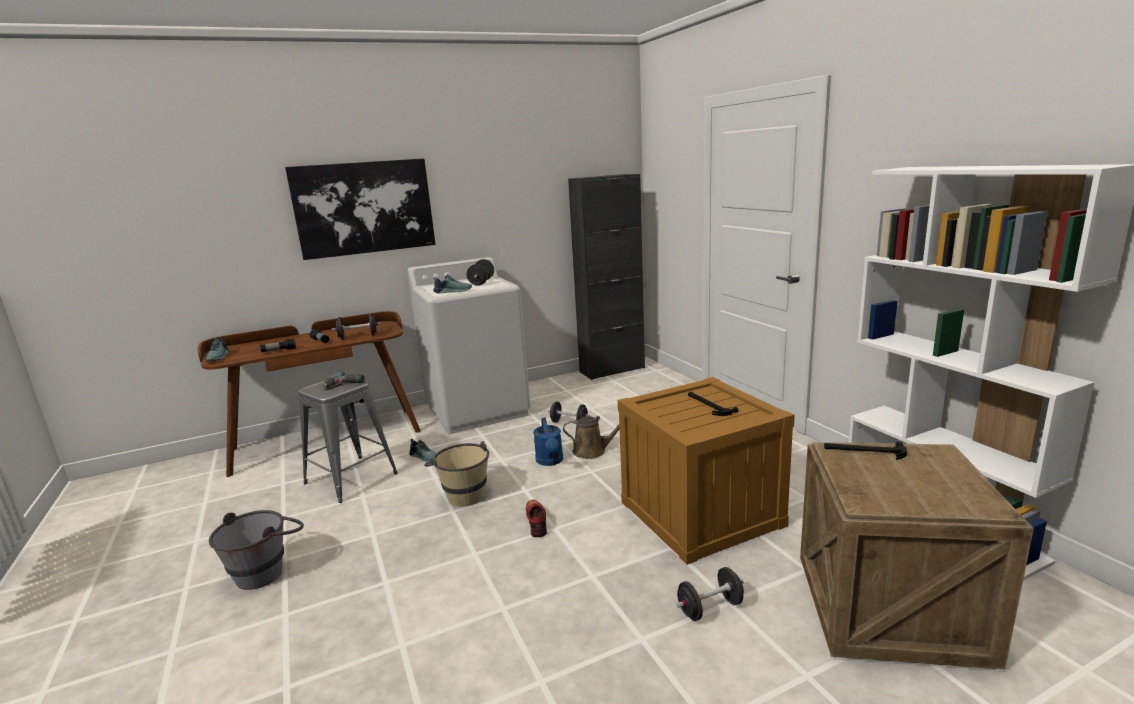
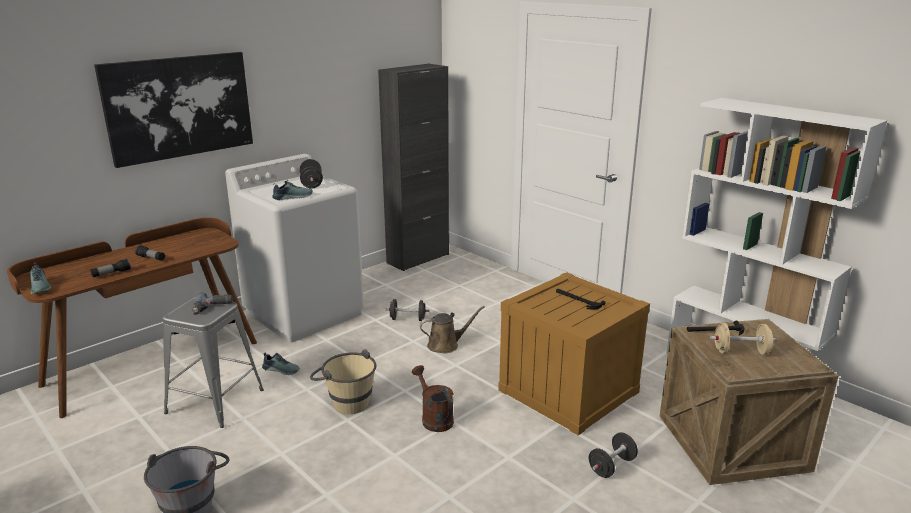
camera: 20 degrees left, 5 degrees up
(358, 337) = (192, 250): black dumbbell -> none
(537, 522) = (434, 418): red shoe -> brown watering can
(550, 461) = (412, 359): blue watering can -> none
(887, 479) = (740, 351): none -> beige dumbbell

